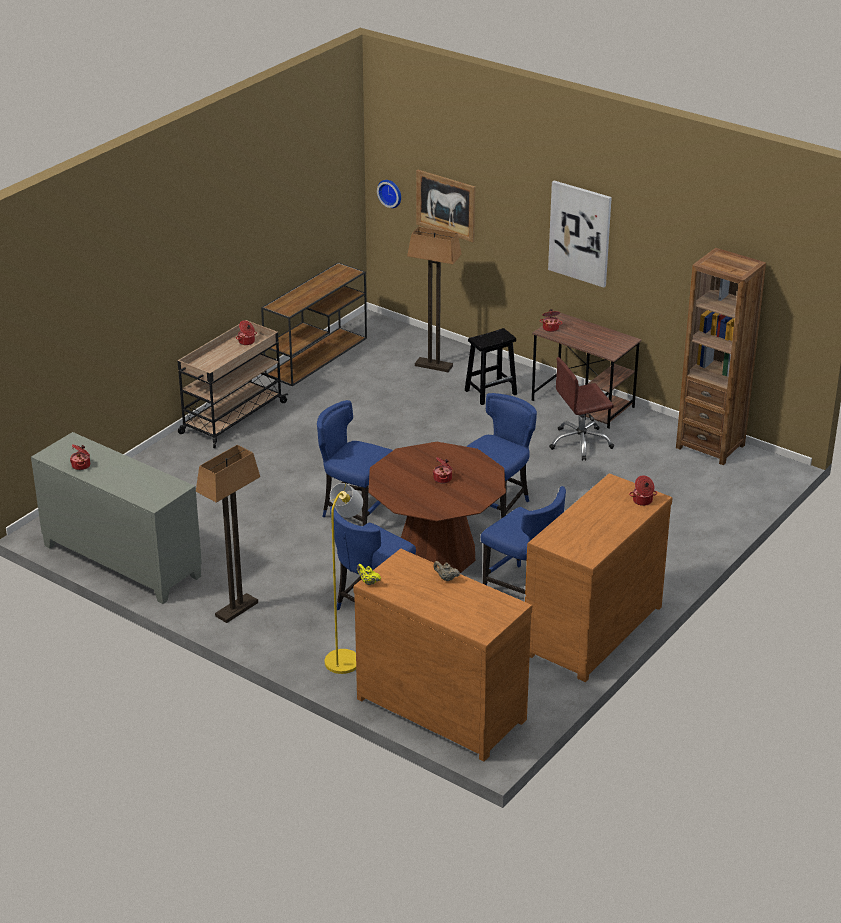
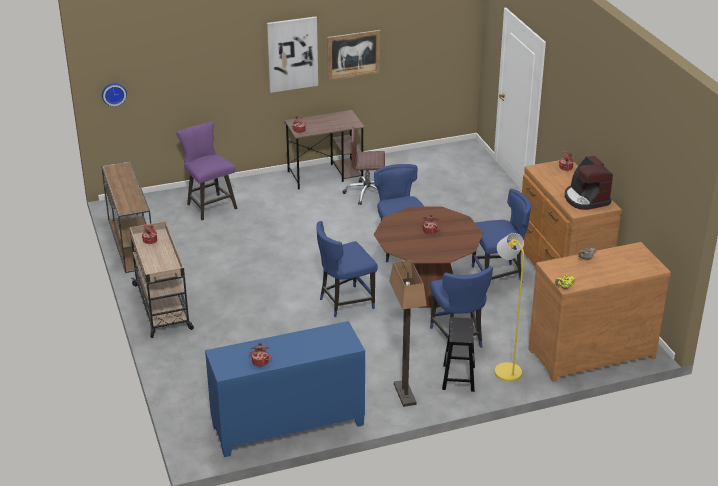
camera: 55 degrees left, 0 degrees up
(121, 561) = (288, 426): grey cabinet -> blue cabinet
(434, 366) = (209, 205): floor lamp -> purple stool
(445, 205) = (169, 82): picture -> picture (353, 55)
(491, 392) = (269, 198): black stool -> black stool (458, 377)
(580, 443) = (367, 193): brown office chair -> brown office chair turned 75 degrees clockwise
(584, 537) = (586, 199): none -> coffee machine
(710, 446) = (422, 156): brown bookcase -> none

